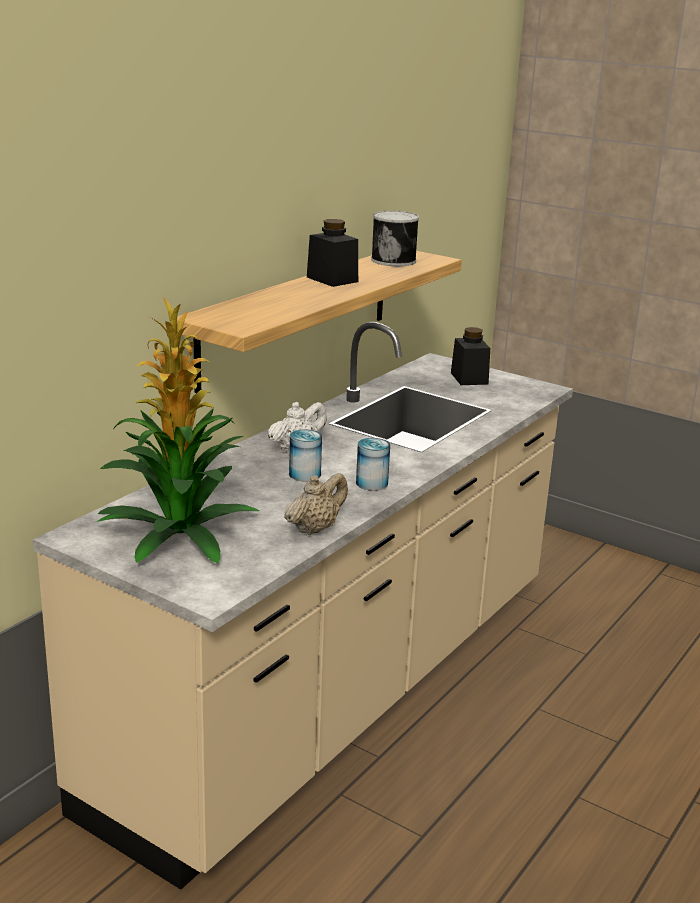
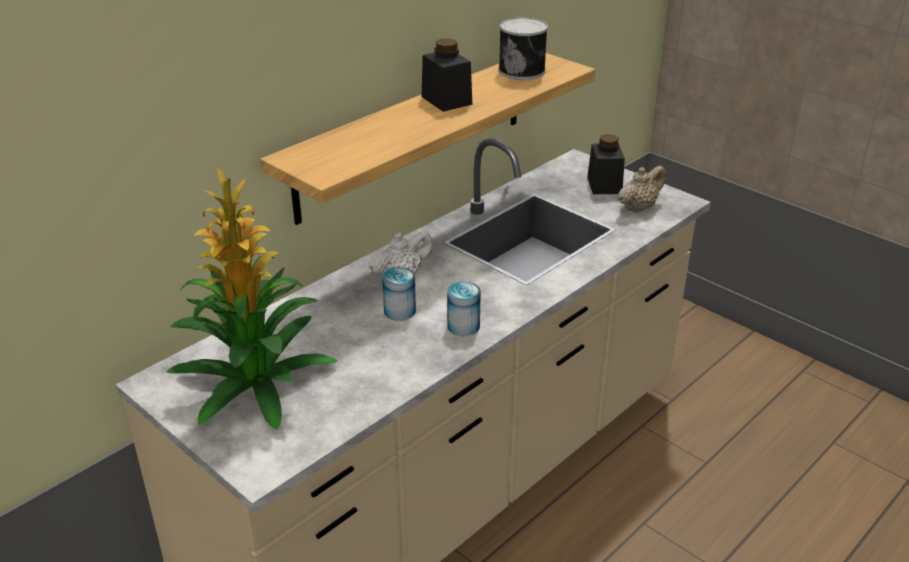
camera: 10 degrees right, 10 degrees up
(315, 528) = (388, 385): beige teapot -> beige teapot (638, 207)

